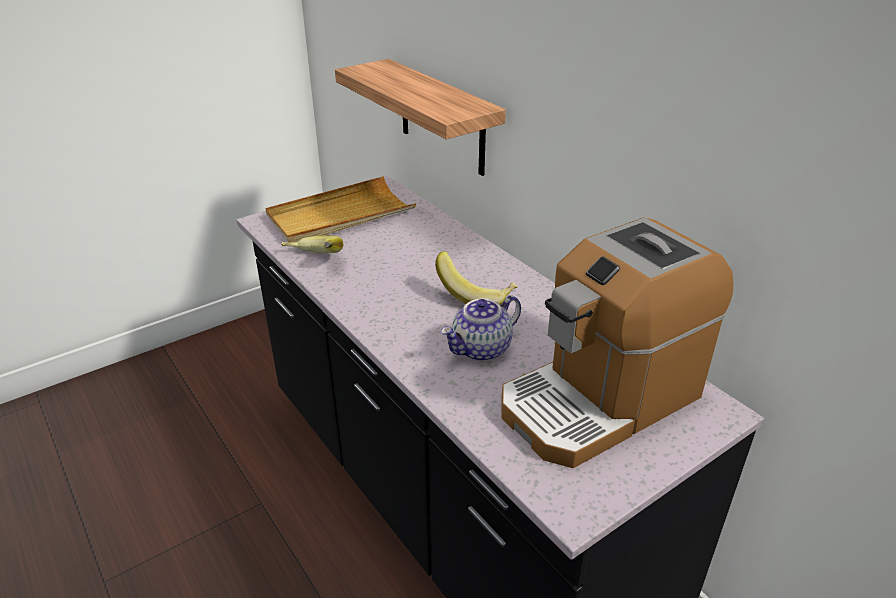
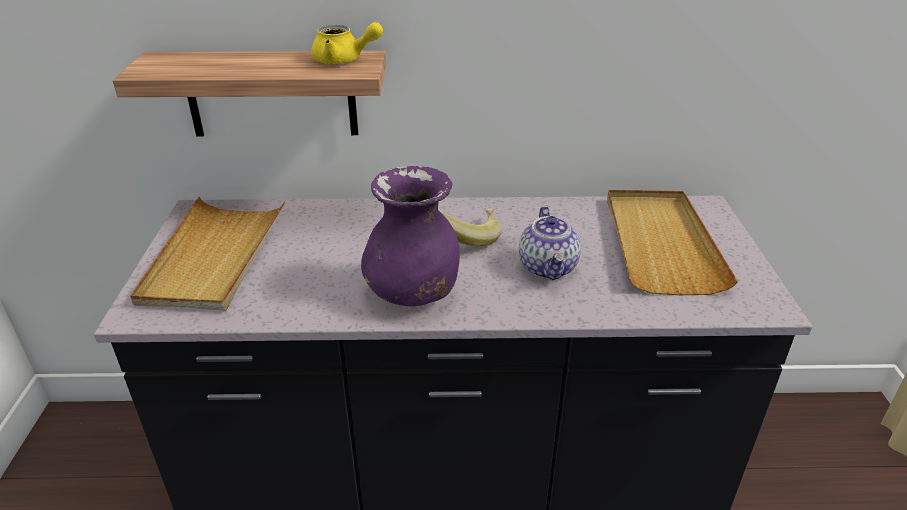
camera: 55 degrees left, 0 degrees up
(313, 261) = (283, 308): banana -> none
(378, 301) = (413, 293): none -> purple vase
(461, 105) = (344, 60): none -> yellow teapot
(600, 400) = (660, 243): coffee machine -> beige tray

